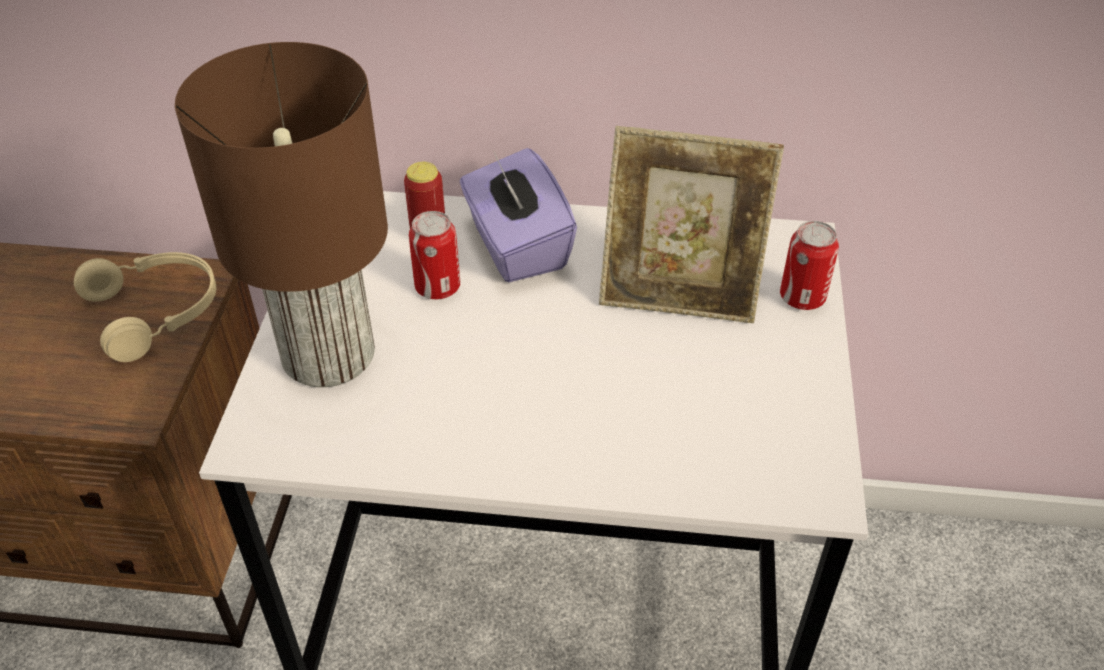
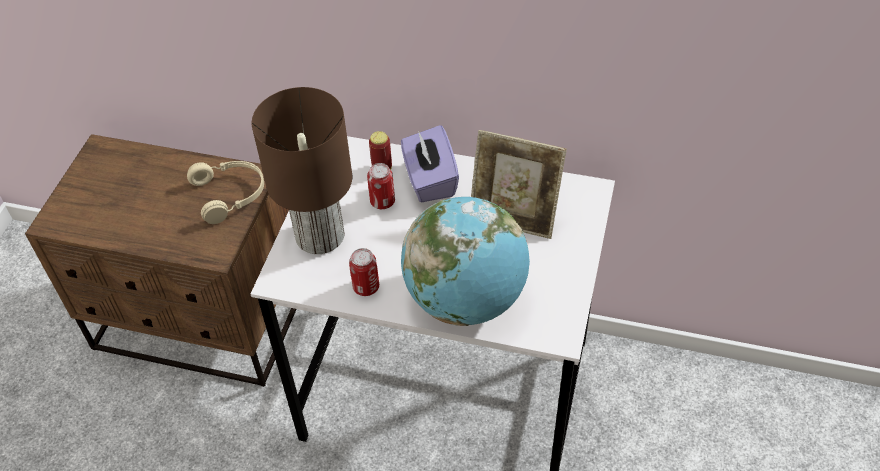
camera: 10 degrees right, 5 degrees up
(625, 442) = (466, 299): none -> globe
(802, 297) = (582, 225): can -> can (366, 287)

